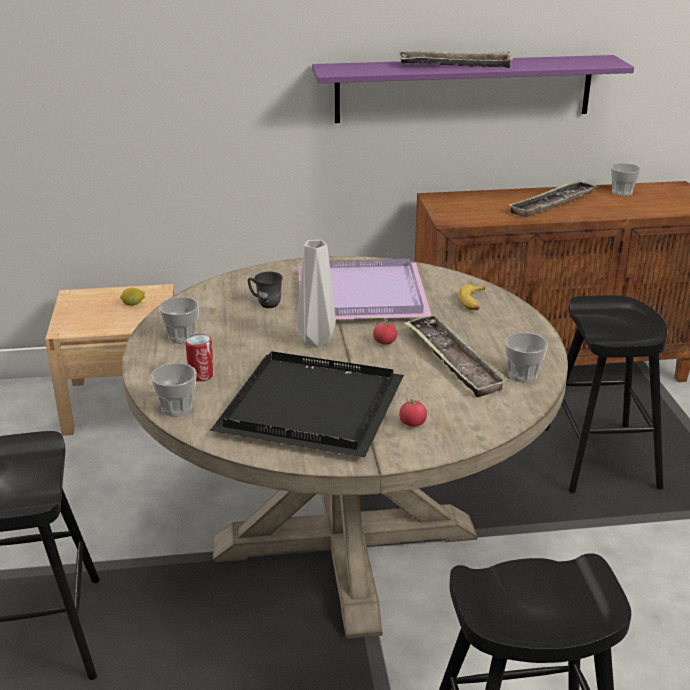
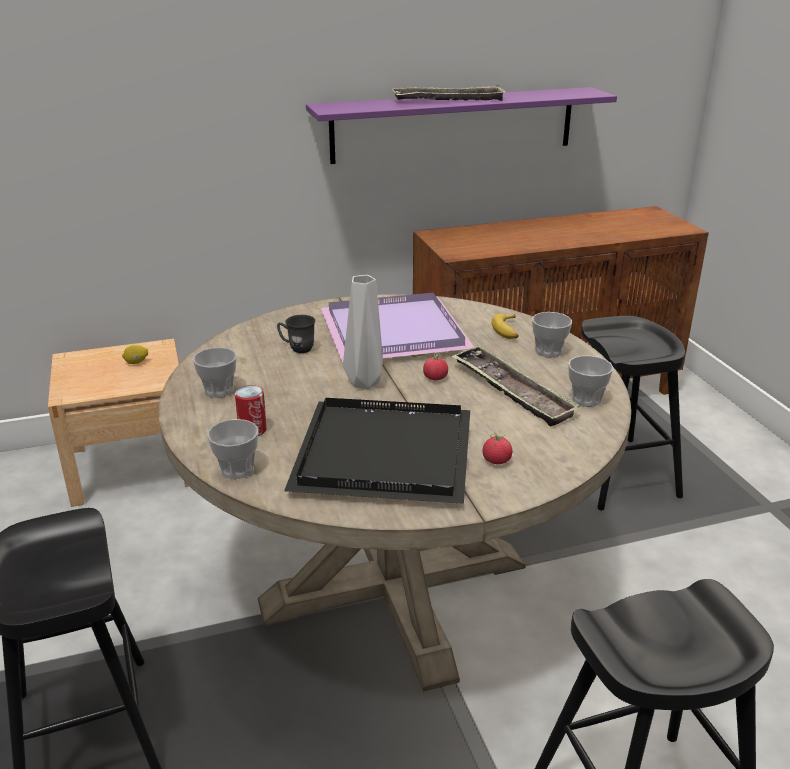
camera: 10 degrees left, 0 degrees up
(552, 204) = (546, 233): tray -> none
(622, 192) = (604, 219): cup -> cup (548, 351)

